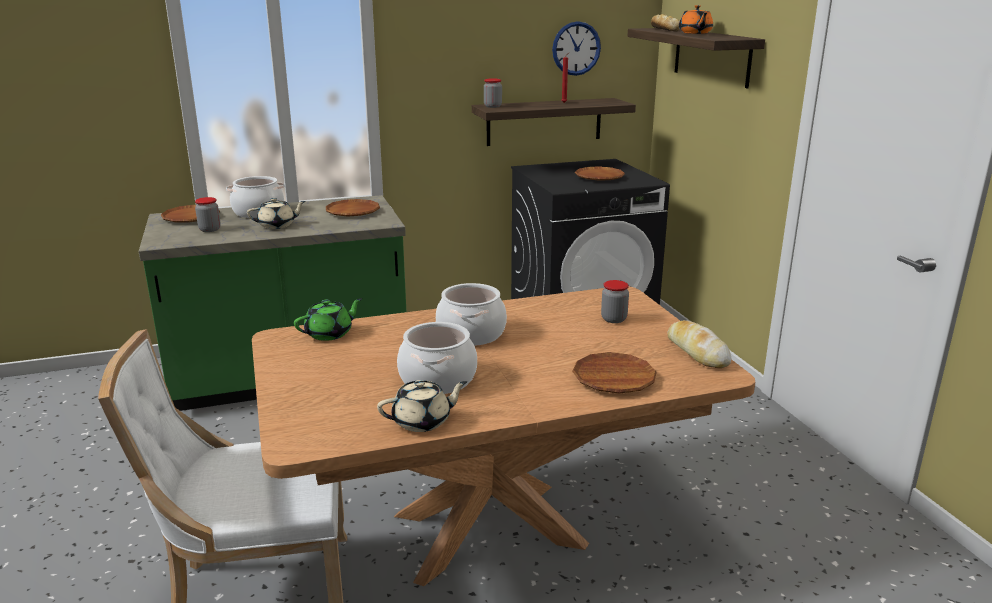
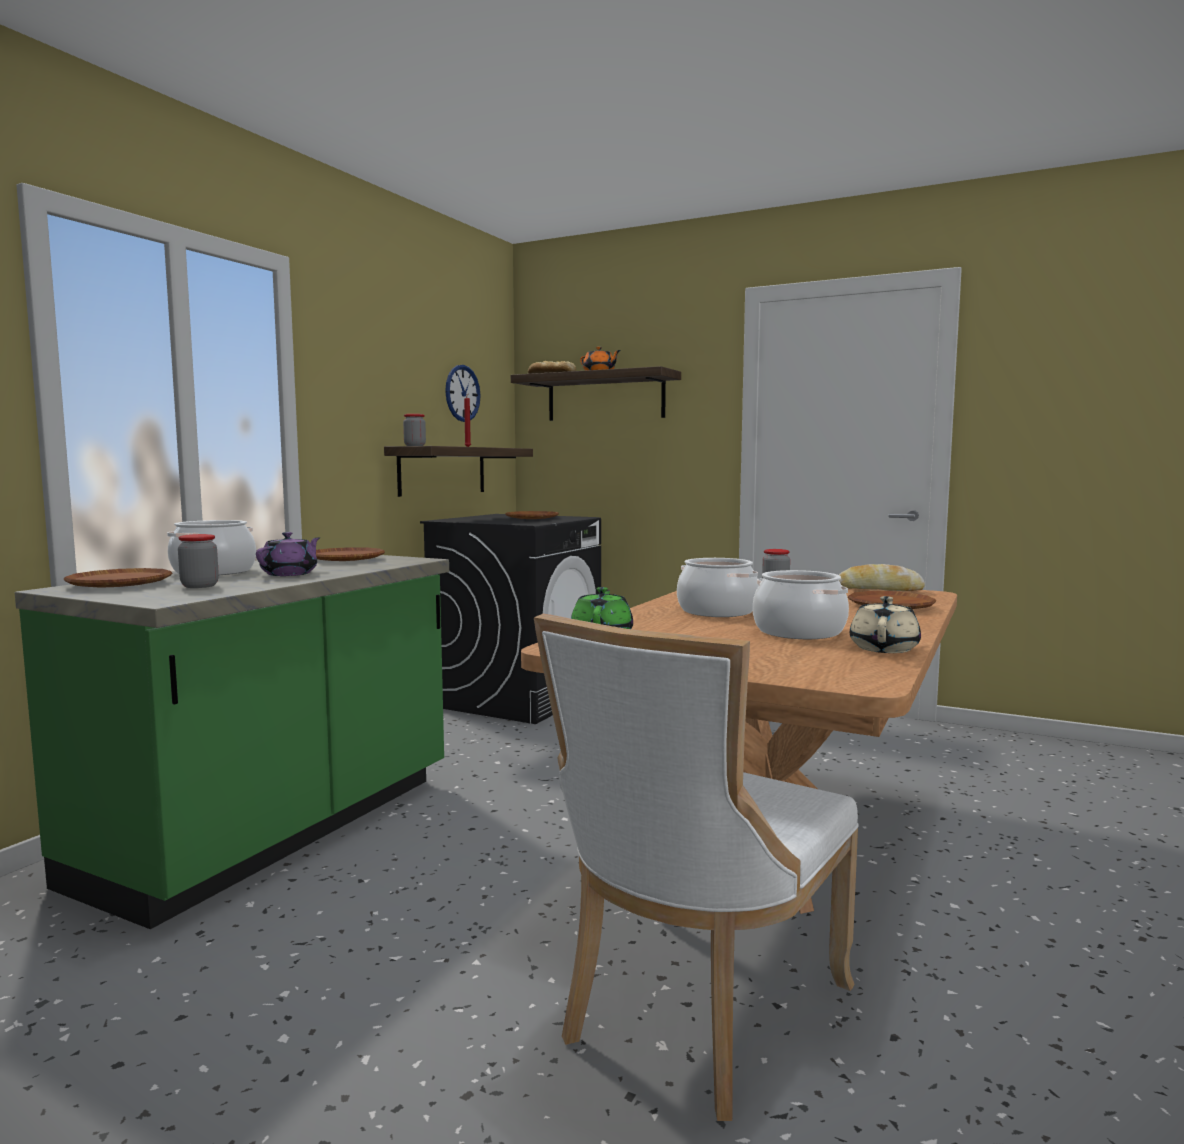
camera: 45 degrees left, 15 degrees down
(277, 225) = (290, 574): beige teapot -> purple teapot

